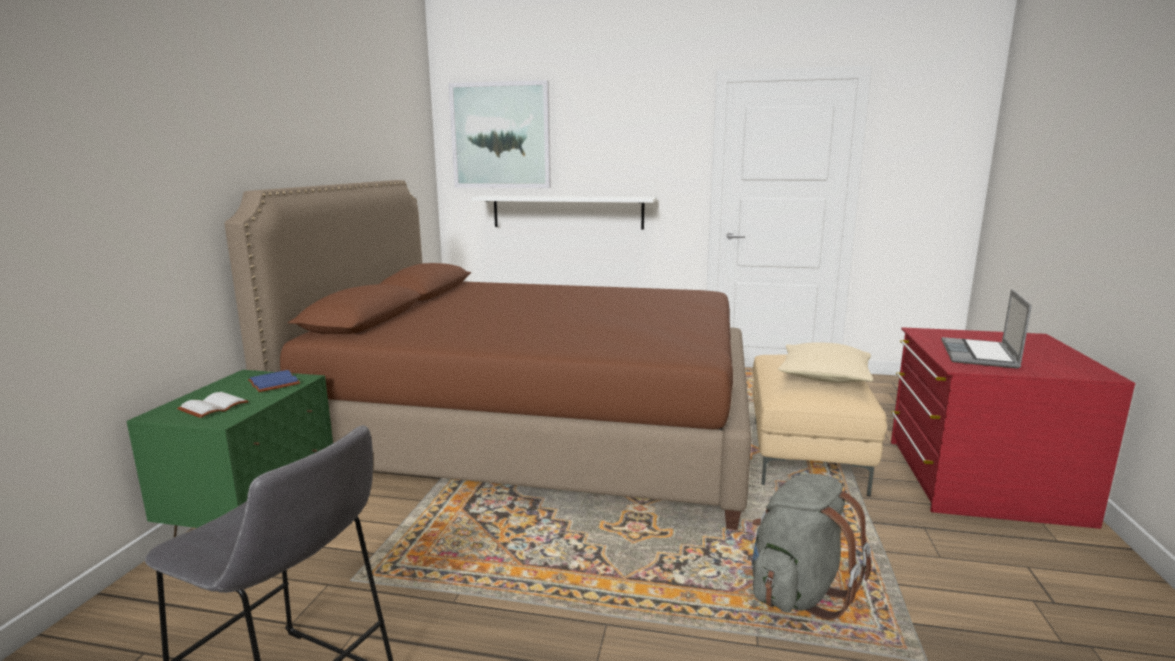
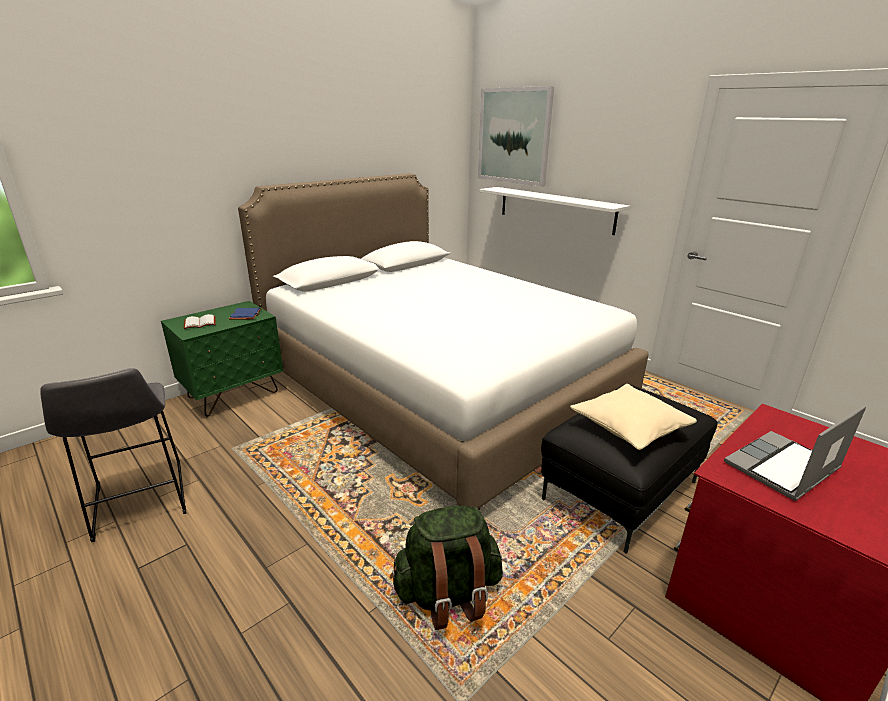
camera: 35 degrees right, 10 degrees up
(535, 433) = (437, 390): brown bed -> white bed
(798, 591) = (447, 594): grey backpack -> green backpack
(804, 455) = (619, 489): beige ottoman -> black ottoman

